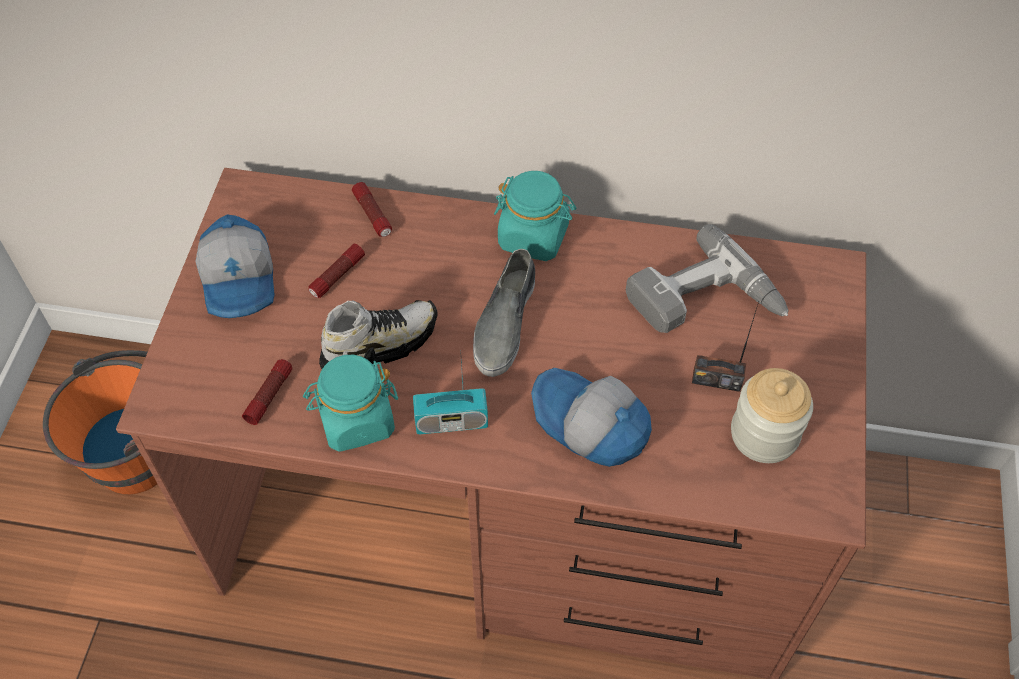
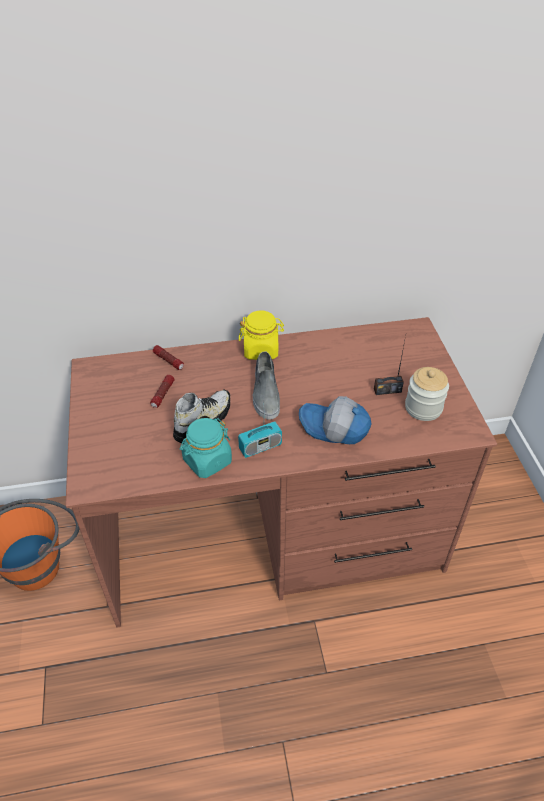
camera: 20 degrees left, 10 degrees down
(241, 280) = (107, 411): cap -> none
(269, 396) = (151, 463): flashlight -> none
(534, 237) = (261, 350): turquoise jar -> yellow jar
(705, 303) = (364, 358): power drill -> none

